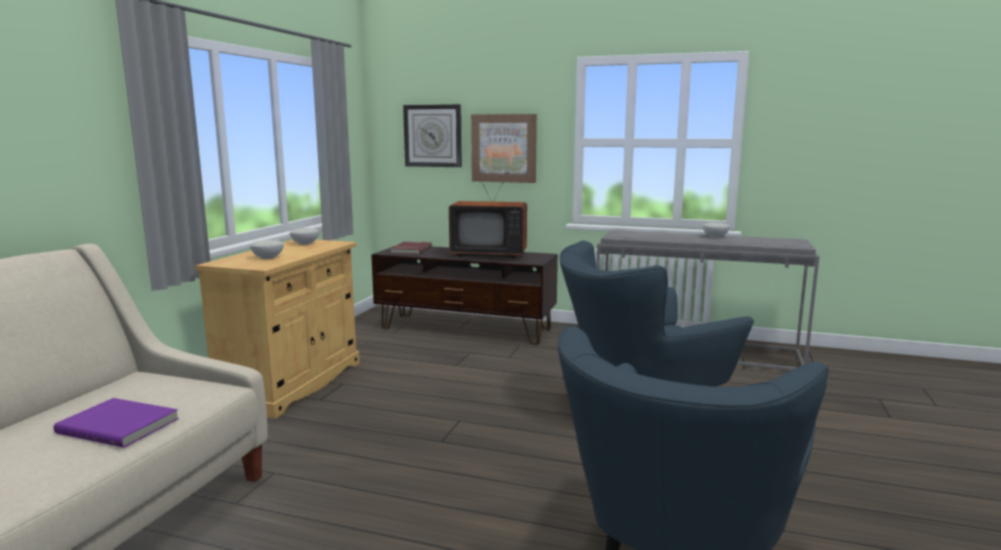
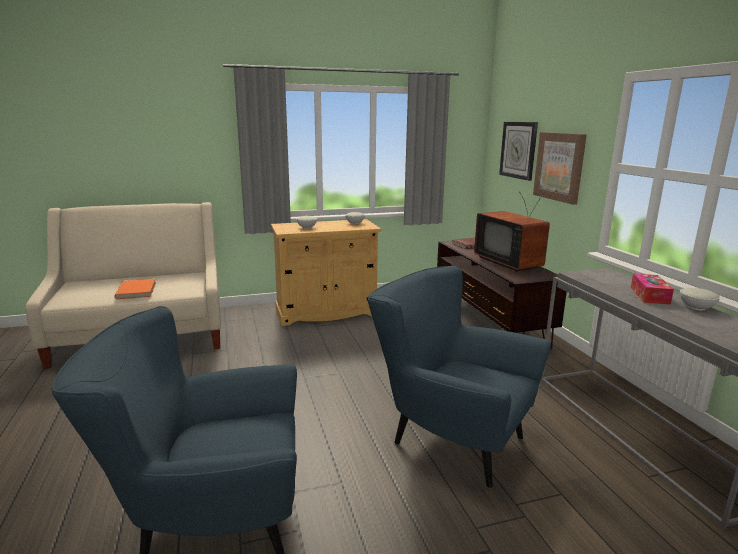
camera: 55 degrees right, 5 degrees up
(120, 425) = (137, 291): purple book -> orange book
(682, 237) = (649, 295): none -> tissue box

